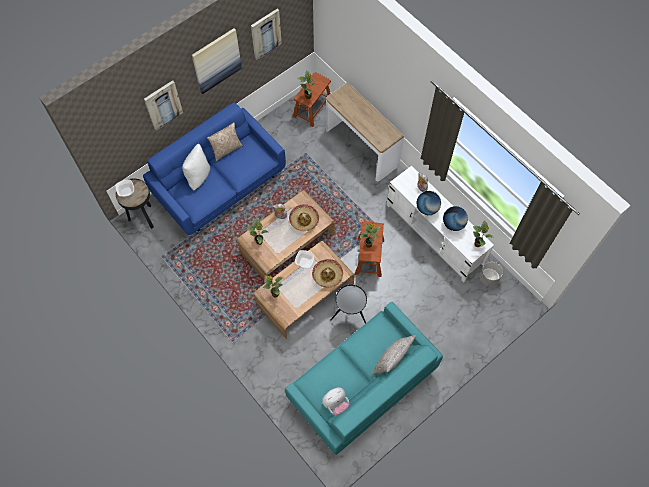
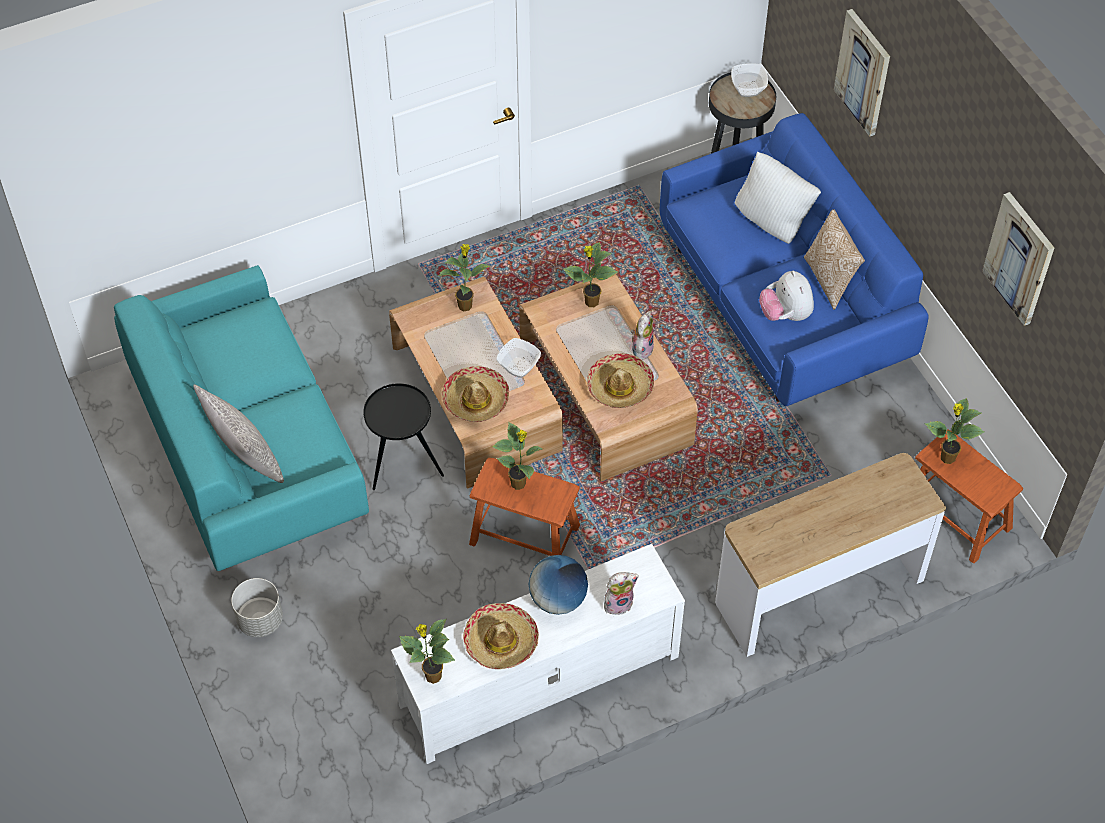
camera: 105 degrees right, 10 degrees down
(216, 60) = (945, 150): picture -> none
(336, 404) = (200, 346): plush toy -> plush toy (785, 314)
(453, 224) = (501, 642): globe -> hat
(489, 278) = (390, 763): grey planter -> grey planter (260, 620)

